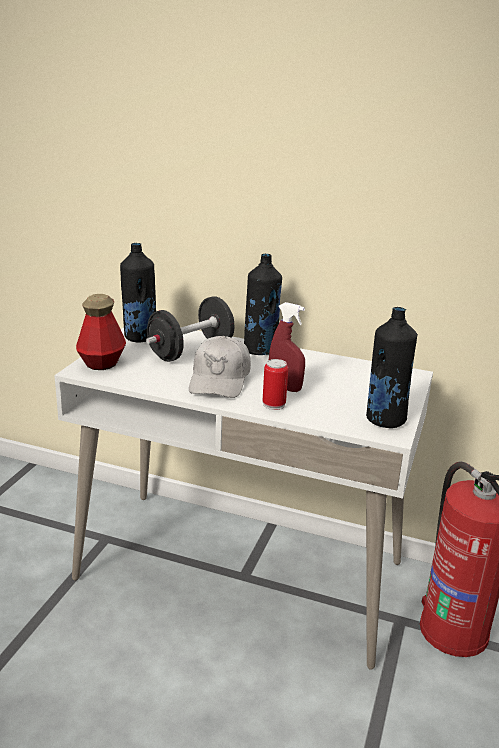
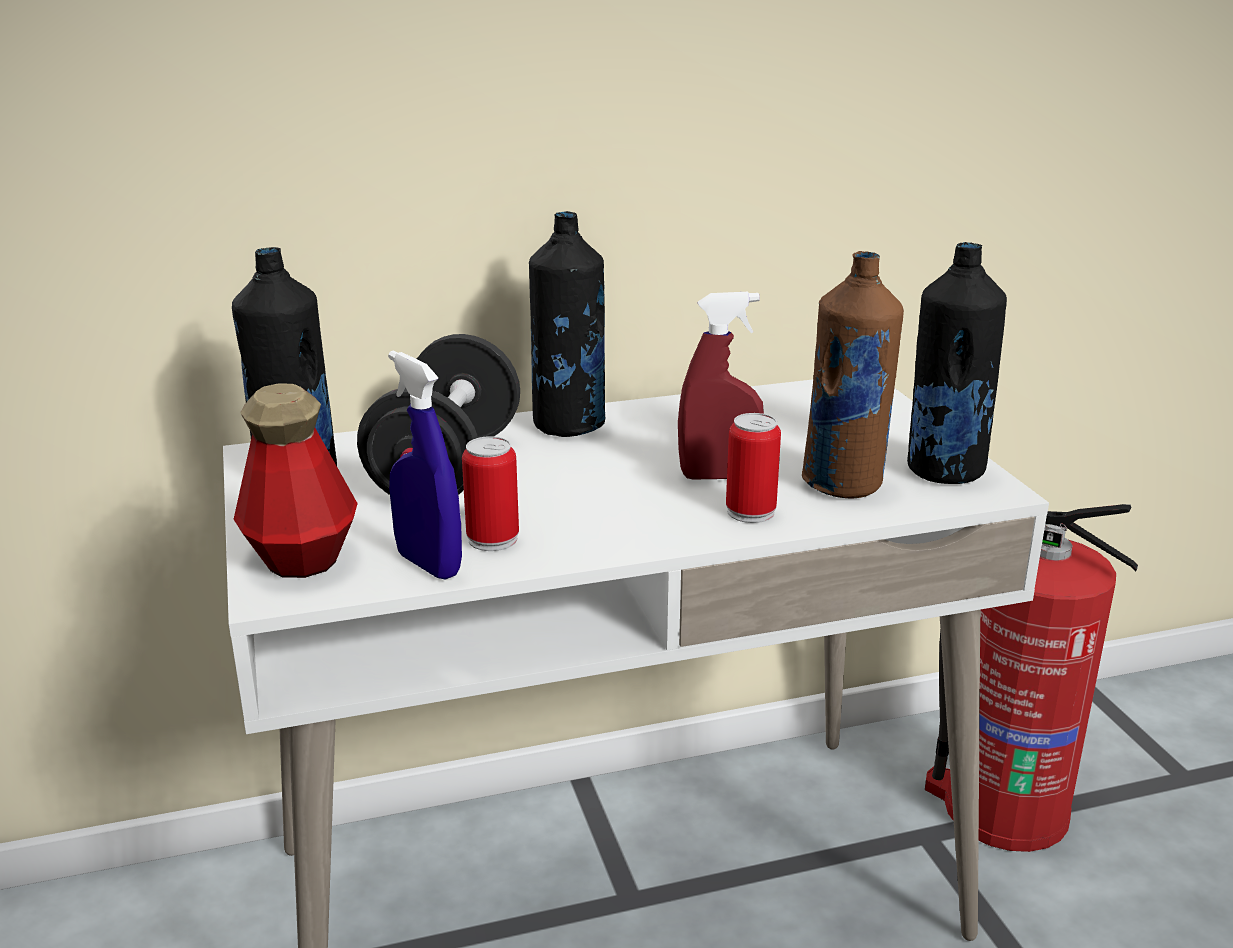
camera: 35 degrees left, 0 degrees up
(135, 380) = (428, 565): none -> blue spray bottle
(167, 379) = (493, 539): none -> can
(220, 379) = (588, 503): white cap -> none
(330, 409) = (843, 484): none -> brown bottle

